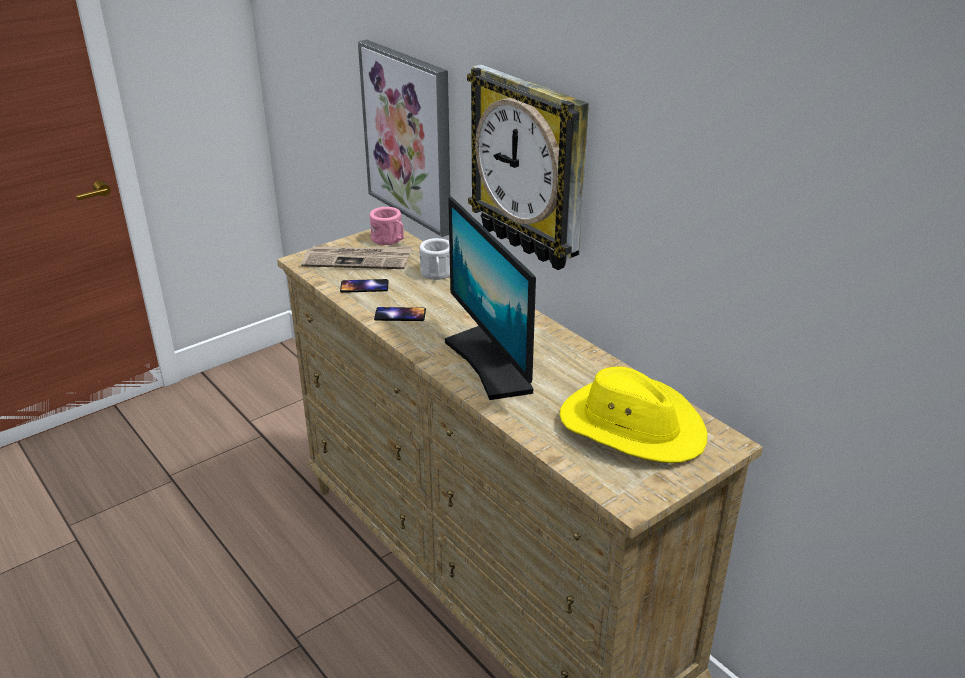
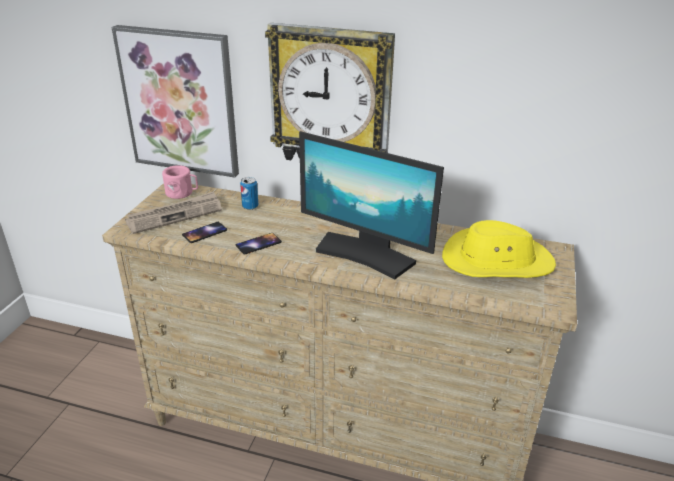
camera: 35 degrees left, 0 degrees up
(437, 274) = (250, 206): white mug -> can

